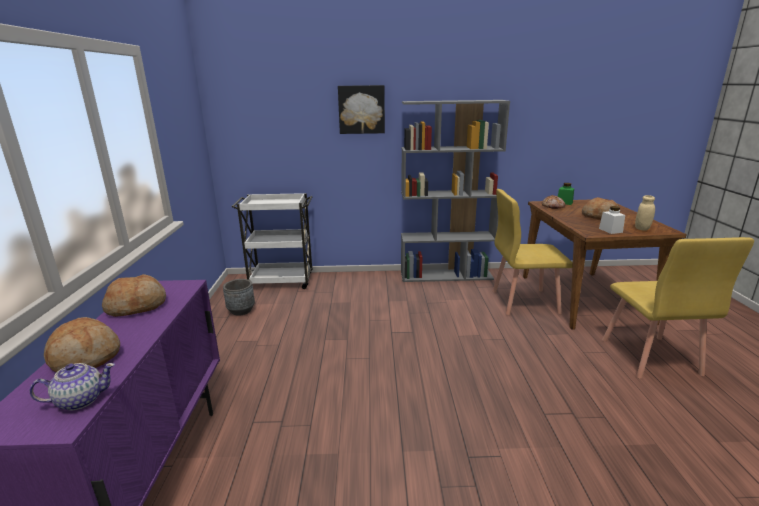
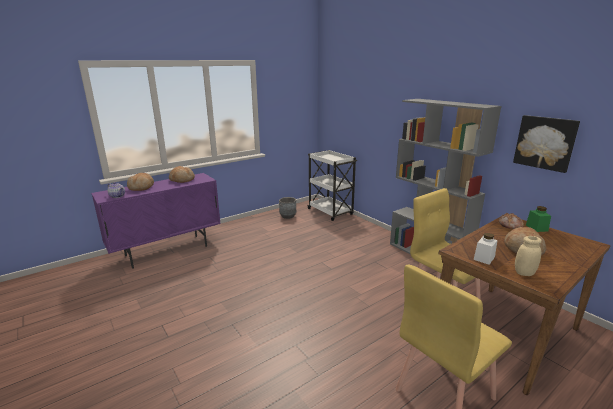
camera: 55 degrees right, 0 degrees up
(361, 109) = (393, 102): picture -> picture (545, 142)

